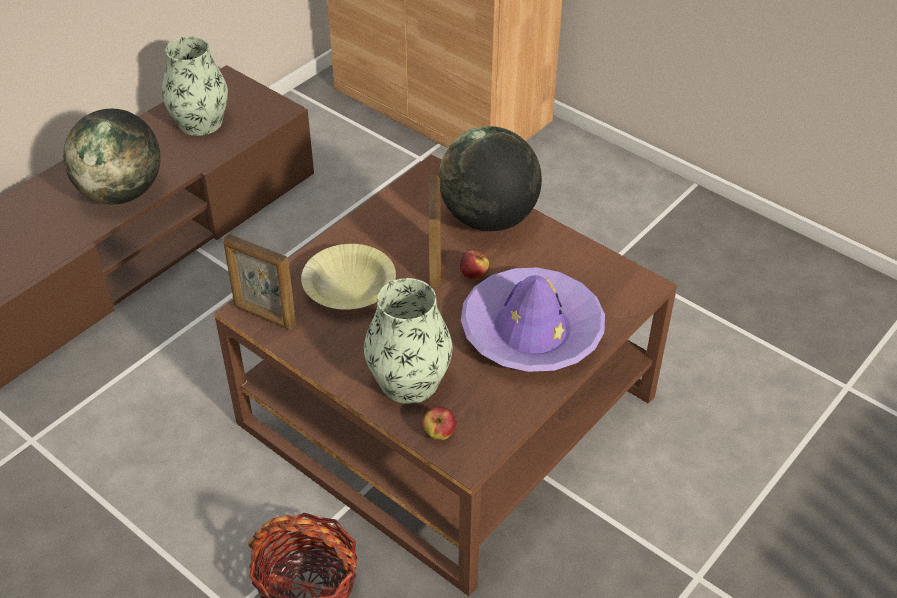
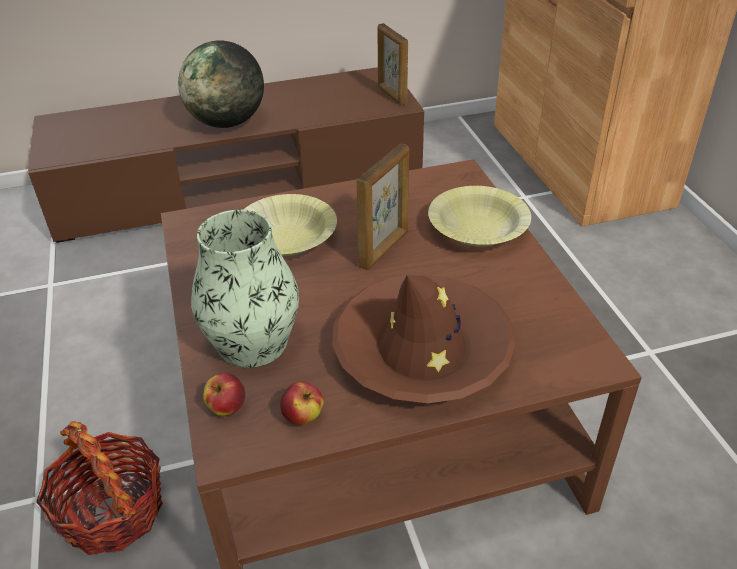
camera: 35 degrees right, 5 degrees down
(200, 122) = (332, 95): vase -> none
(264, 316) = (194, 231): picture frame -> picture frame (391, 95)
(474, 275) = (414, 272): apple -> apple (303, 417)
(489, 218) = (478, 229): globe -> yellow bowl
(531, 331) = (422, 351): purple hat -> brown hat

